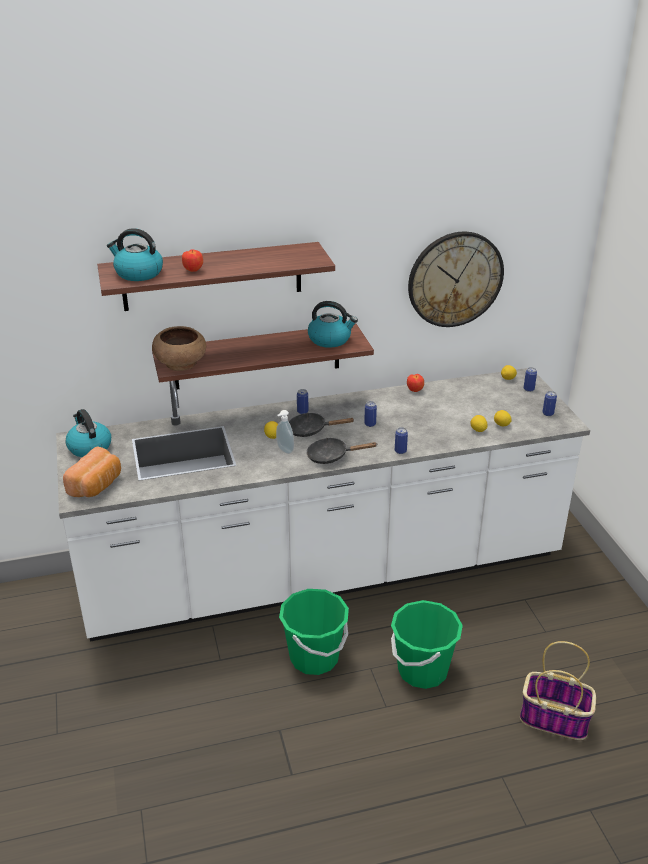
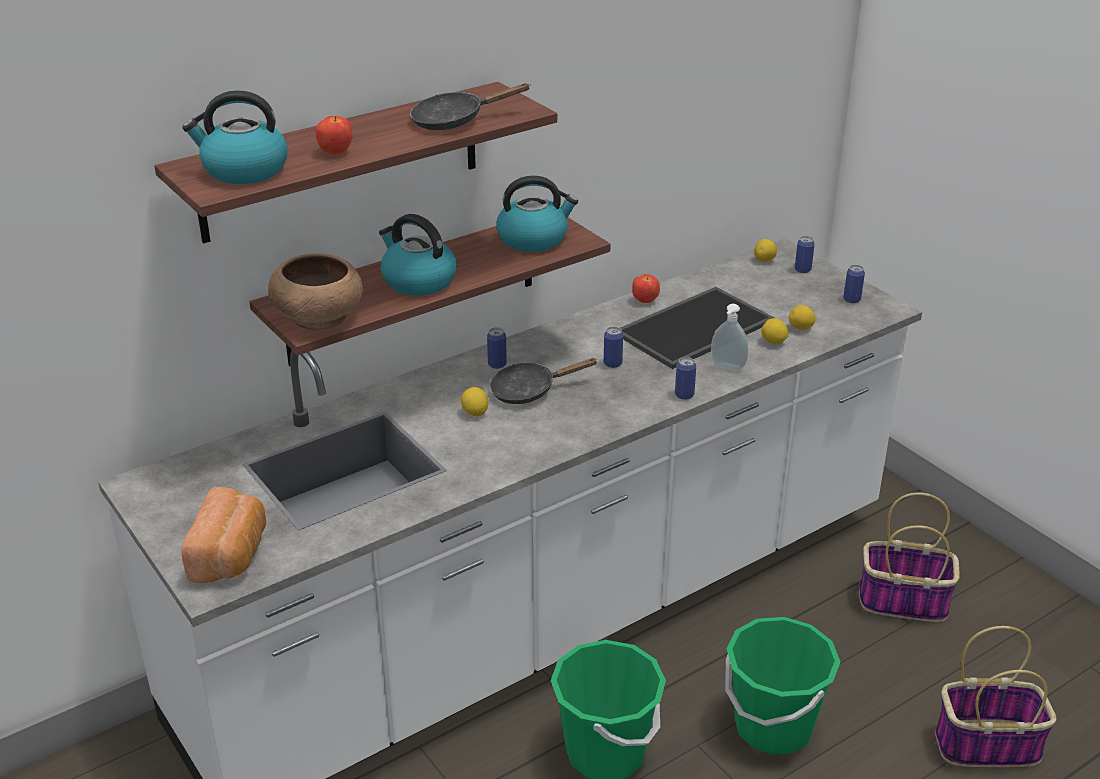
camera: 20 degrees left, 0 degrees up
(89, 447) = (175, 493): kettle -> kettle (417, 281)
(284, 450) = (508, 431): soap dispenser -> soap dispenser (727, 368)
(331, 456) = (587, 424): black frying pan -> black frying pan (455, 120)
(434, 411) = (694, 326): none -> tray
(455, 279) = (685, 117): wall clock -> none
(548, 618) = (902, 602): none -> basket

